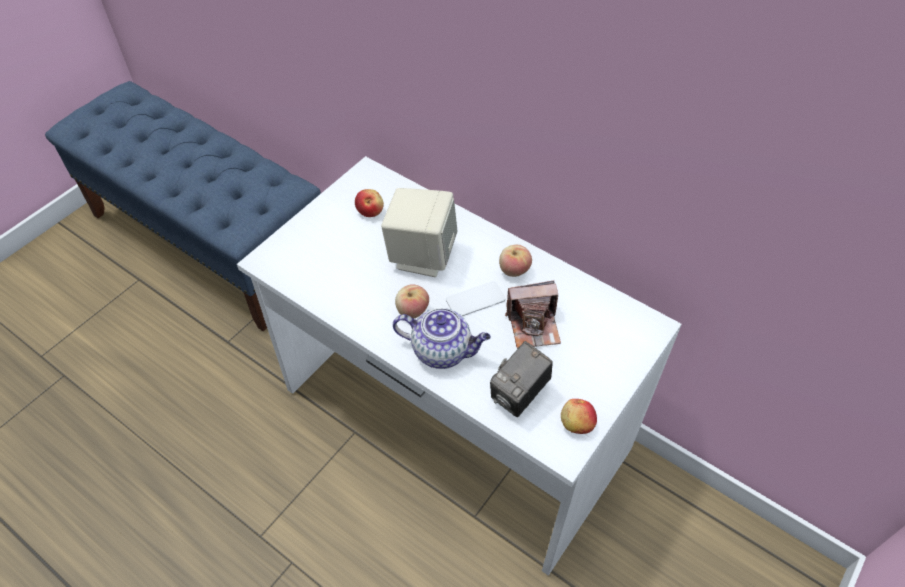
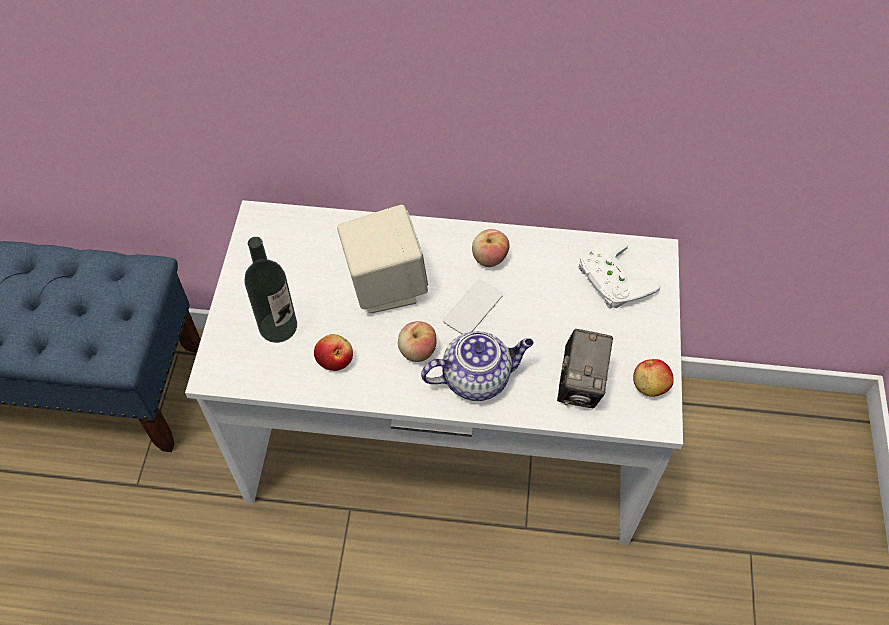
camera: 30 degrees left, 5 degrees up
(327, 249) = (278, 327): none -> bottle
(370, 211) = (294, 261): apple -> apple (335, 359)
(533, 326) = (547, 307): camera -> none
(601, 328) = (611, 279): none -> white game controller

